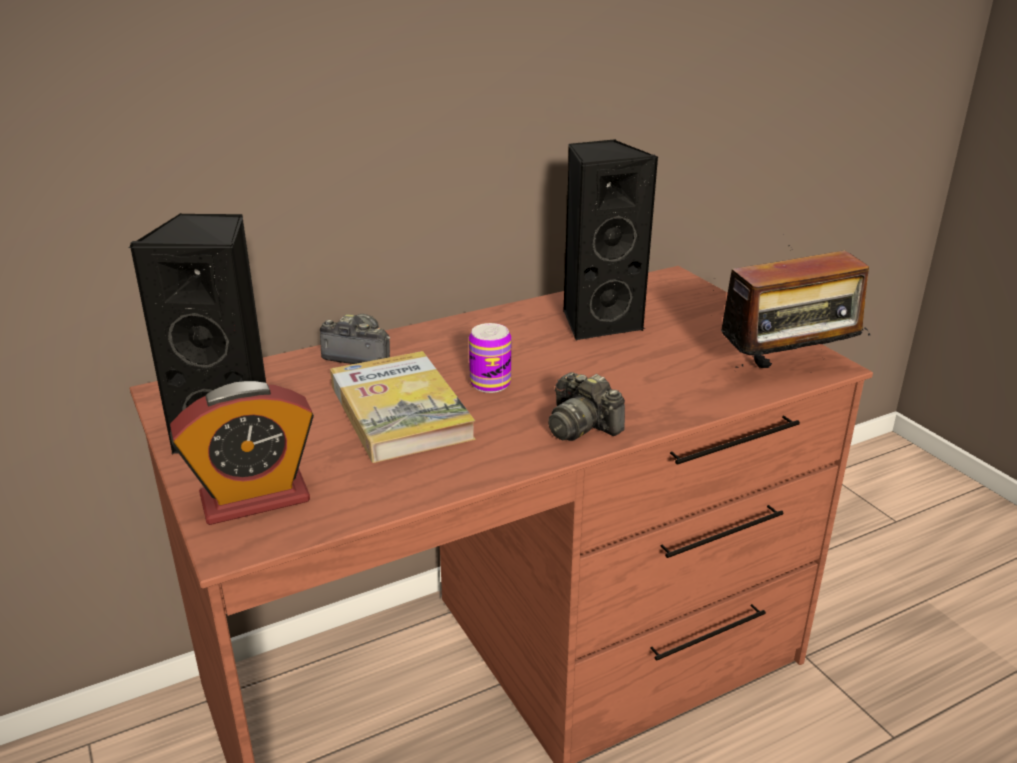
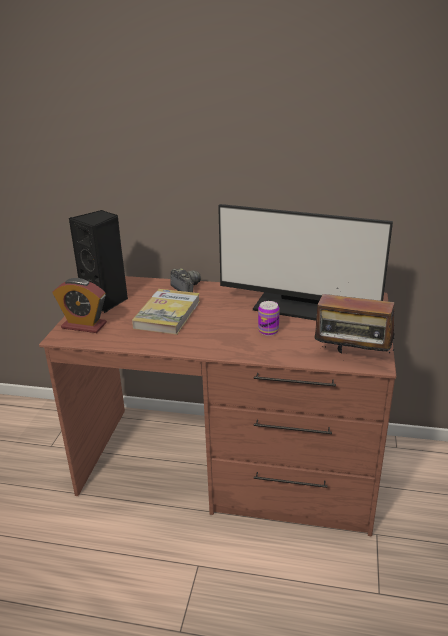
camera: 40 degrees right, 0 degrees up
(490, 383) = (214, 316): can -> can (268, 331)
(581, 426) = (221, 345): camera -> none
(598, 322) = (300, 306): black speaker -> monitor

